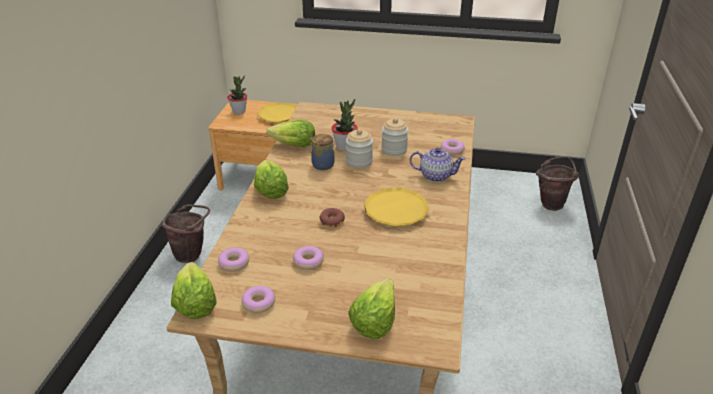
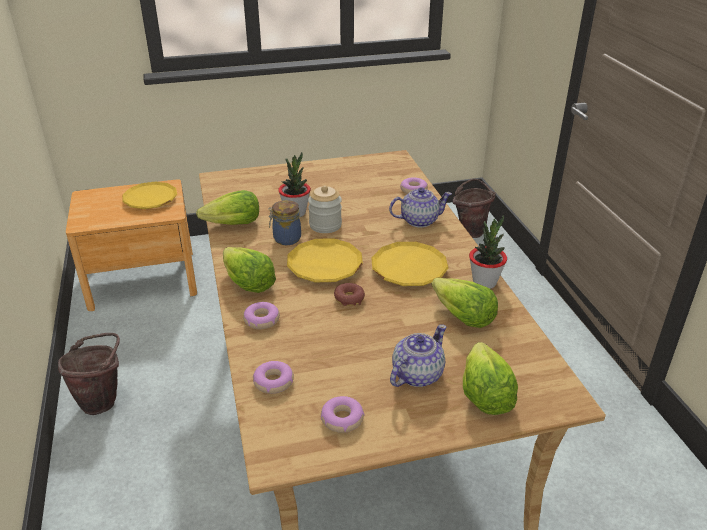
camera: 25 degrees left, 0 degrees up
(194, 303) = (264, 447): lettuce -> lettuce (462, 317)
(239, 111) = (94, 205): potted plant -> potted plant (484, 282)
(308, 261) = (360, 352): donut -> donut (261, 320)
(334, 191) = (324, 265): none -> yellow plate
(335, 290) = (416, 375): none -> teapot
(394, 150) = (353, 203): jar -> none

